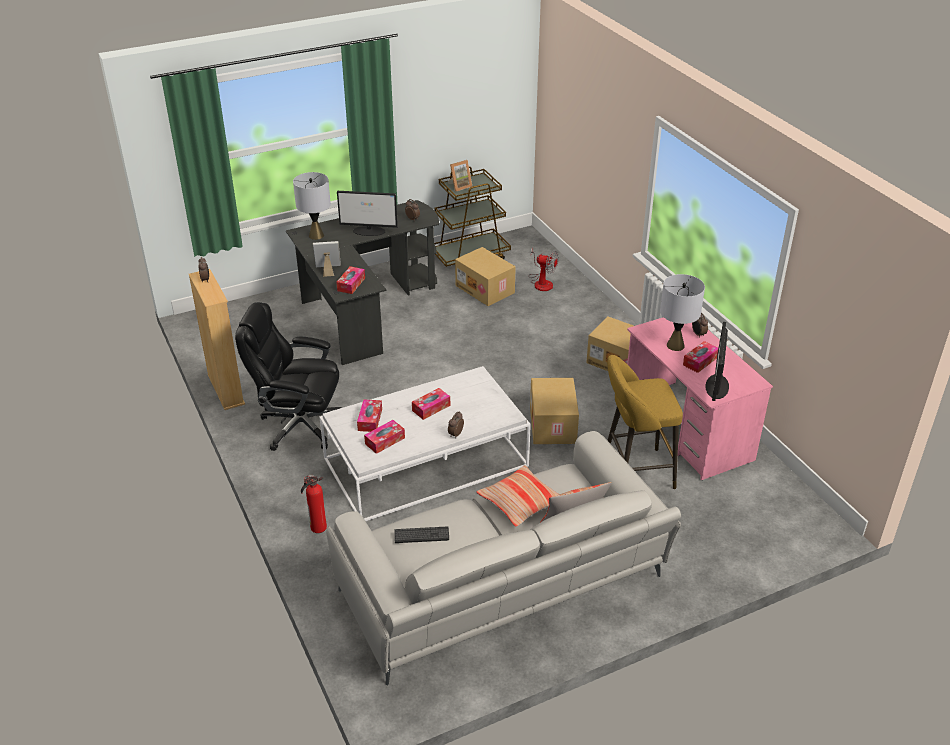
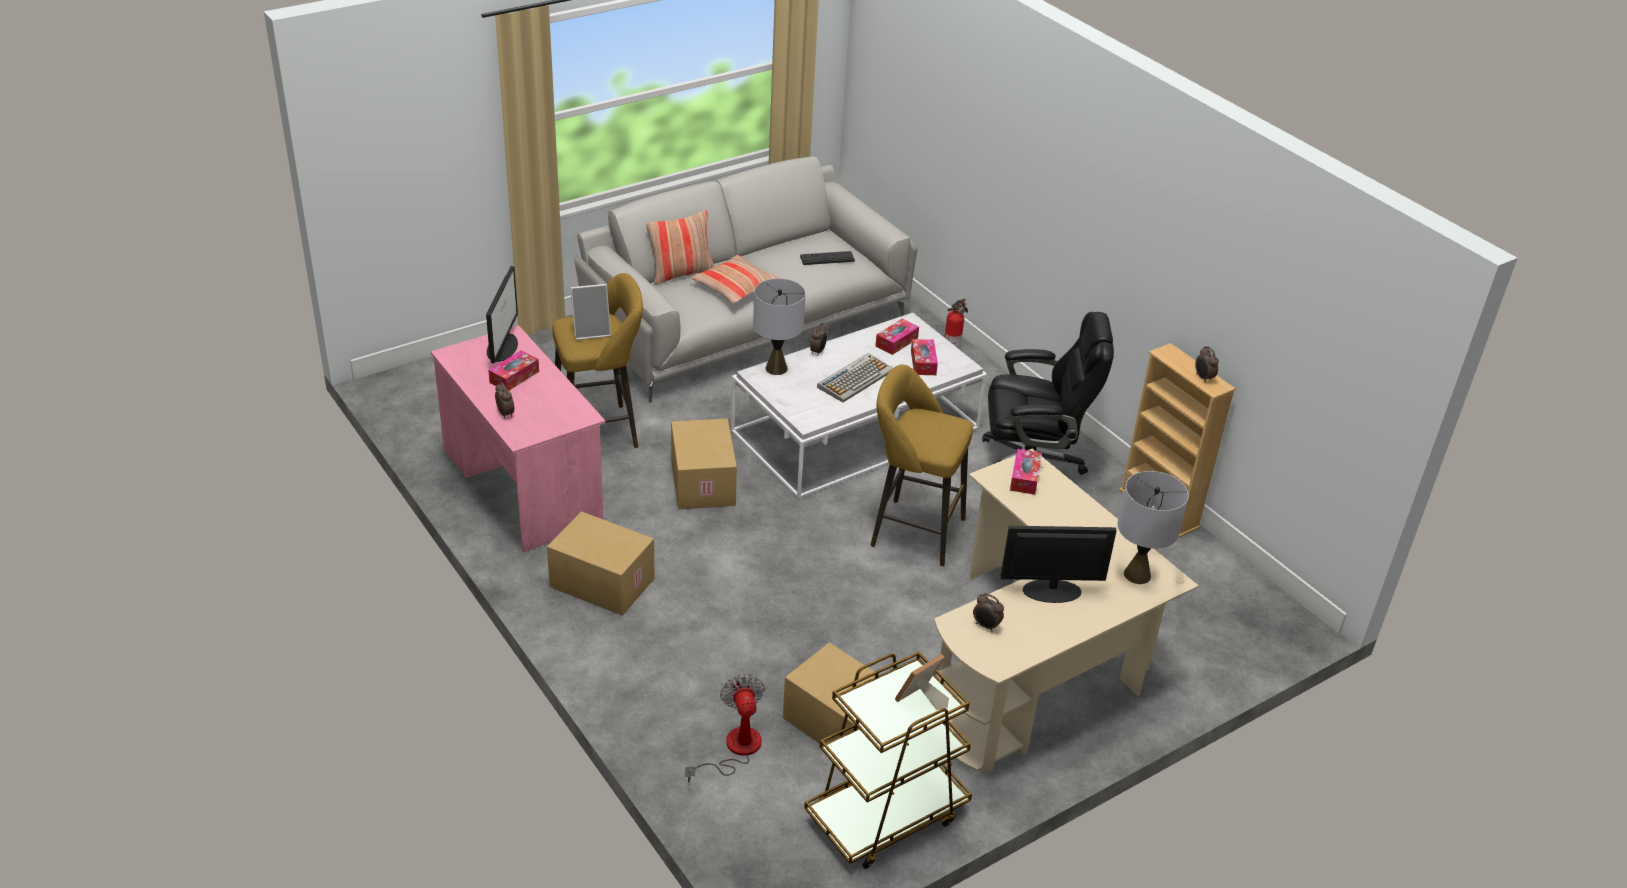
camera: 170 degrees right, 0 degrees up
(328, 270) = (1074, 502): picture frame -> picture frame (591, 331)
(363, 307) = (1040, 666): black desk -> beige desk
(409, 384) = (912, 530): none -> yellow stool
(431, 408) = (855, 378): tissue box -> keyboard
(541, 282) = (734, 750): fan -> fan turned 60 degrees clockwise
(675, 345) = (542, 397): grey table lamp -> grey table lamp (776, 368)

